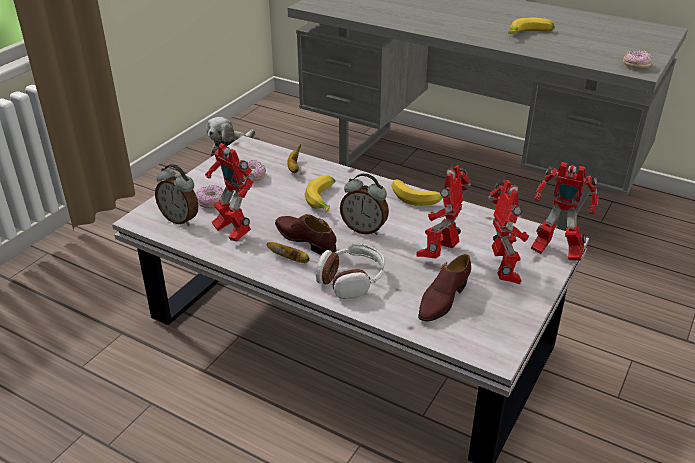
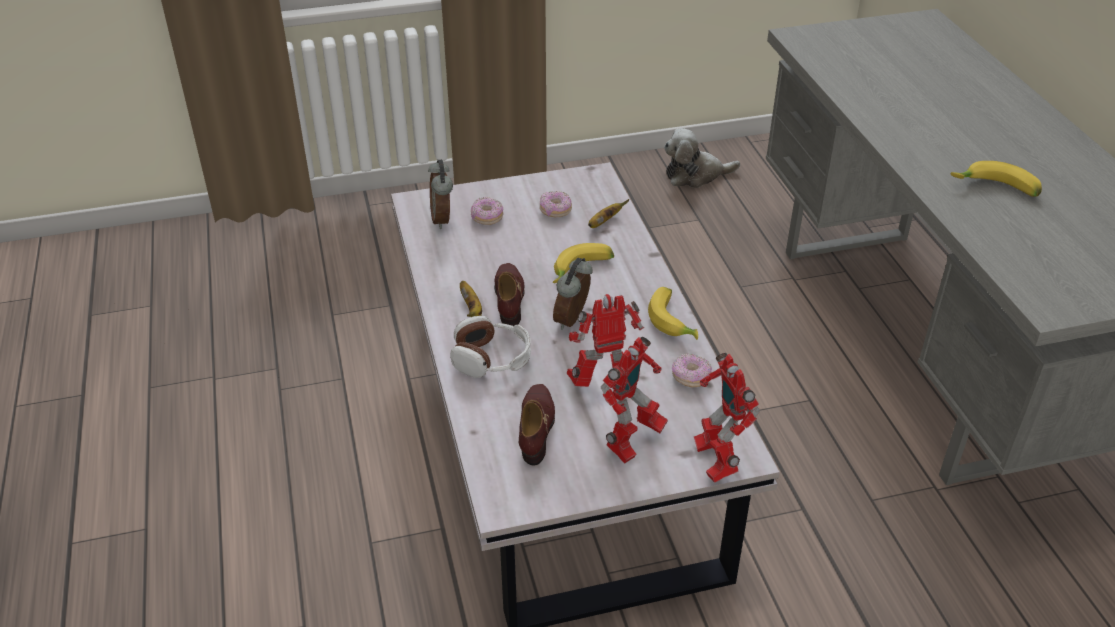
camera: 45 degrees right, 5 degrees up
(232, 232) = (464, 255): toy robot -> none
(364, 229) = (573, 320): alarm clock -> alarm clock turned 45 degrees clockwise
(442, 299) = (536, 428): brown shoe -> brown shoe turned 105 degrees clockwise
(636, 66) = (1057, 299): donut -> donut (690, 377)

